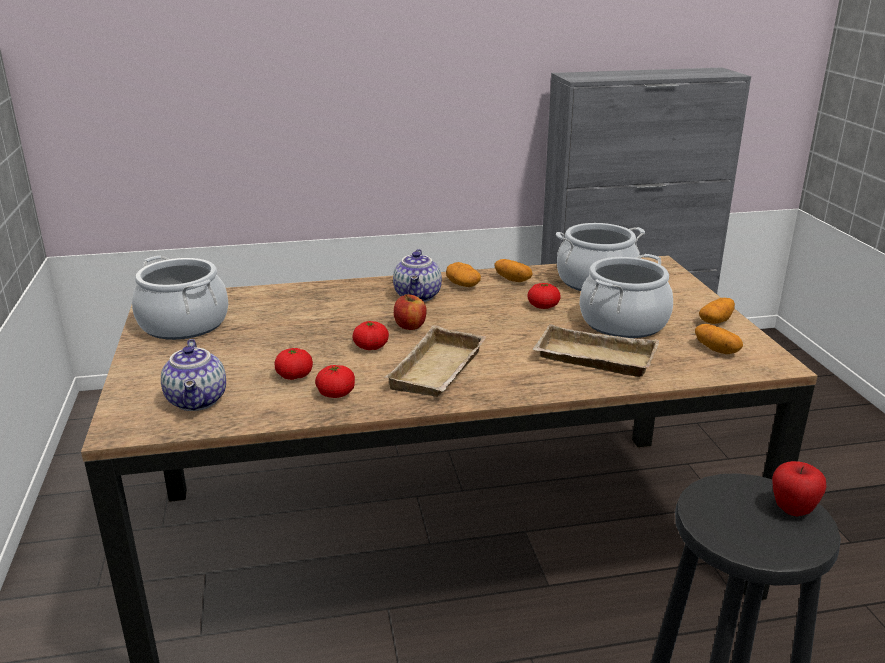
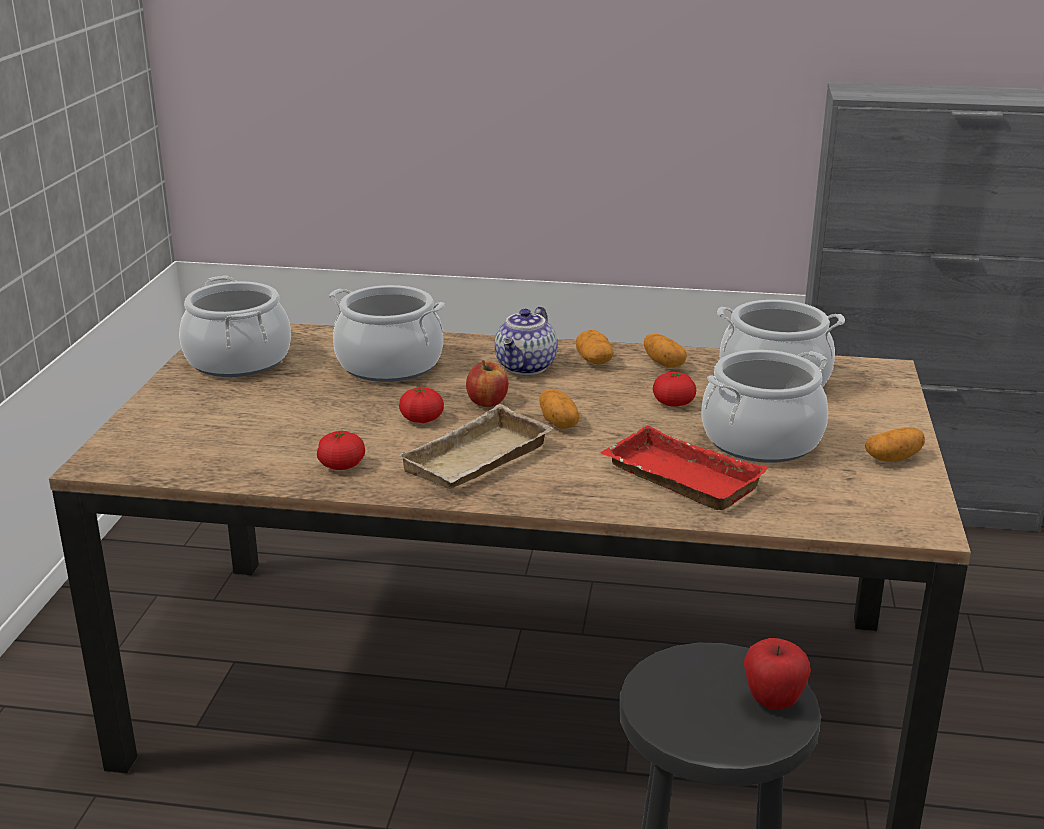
camera: 20 degrees right, 0 degrees up
(198, 401) = (194, 447): teapot -> none
(294, 376) = (312, 438): tomato -> none
(312, 310) = (389, 365): none -> cooking pot
(592, 359) = (677, 479): beige tray -> red tray
(716, 349) = (857, 495): potato -> potato (559, 422)

